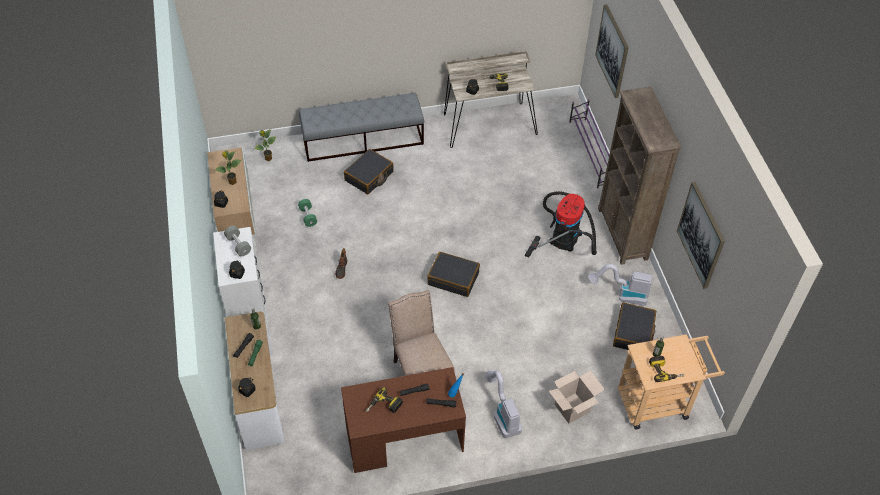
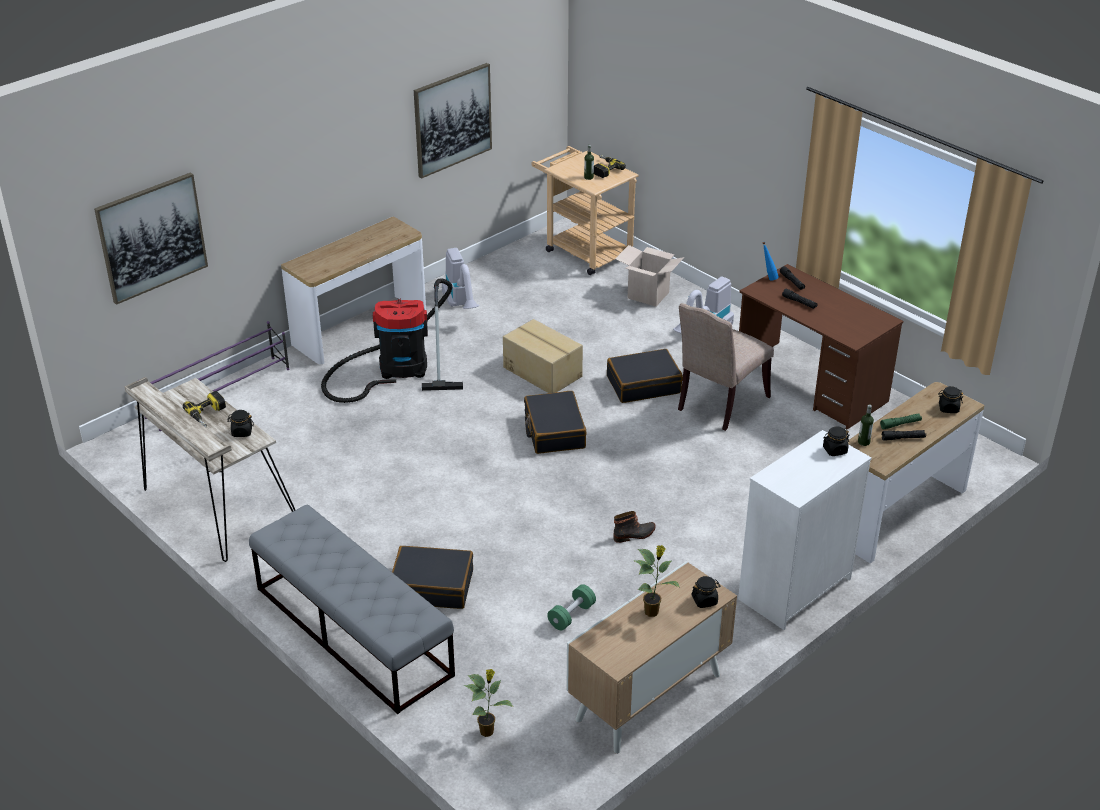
camera: 120 degrees left, 15 degrees down
(238, 245) = (791, 472): grey dumbbell -> none
(384, 406) = (840, 314): power drill -> none
(517, 302) = (543, 371): none -> cardboard box
(622, 234) = (360, 329): brown bookcase -> console table
(633, 333) = (509, 285): black suitcase -> black suitcase (643, 384)

